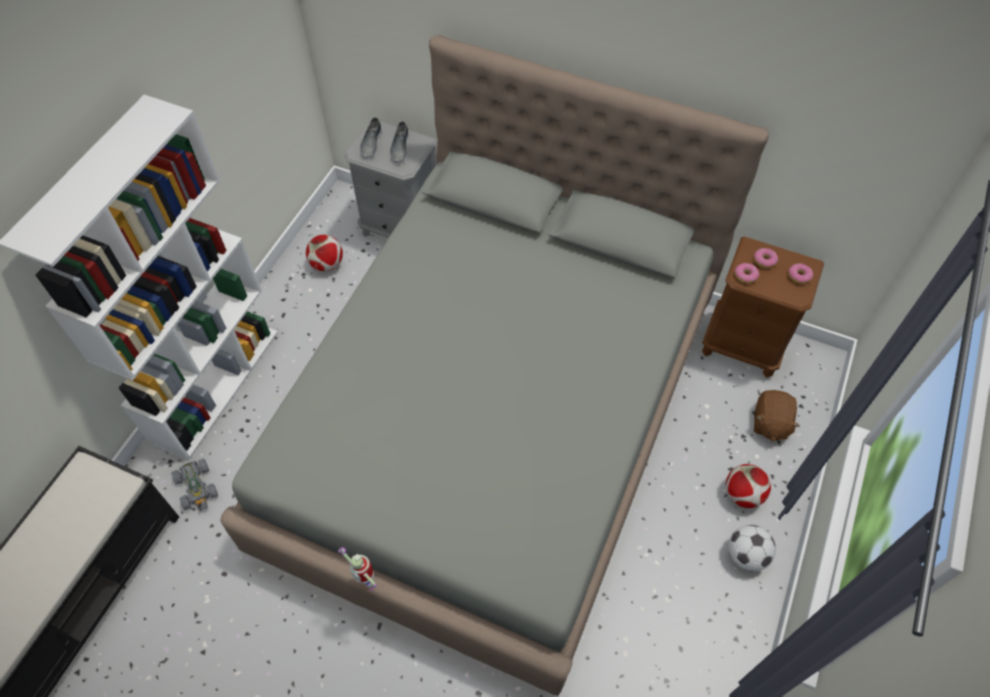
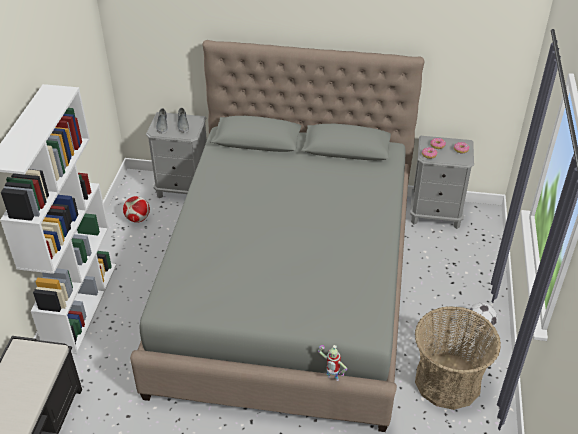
camera: 15 degrees left, 15 degrees down
(197, 487) = (89, 369): grey toy car -> none
(366, 582) = (246, 370): toy robot -> toy robot (332, 379)
(670, 634) = (447, 381): none -> basket
(742, 345) = (435, 214): brown nightstand -> grey nightstand
(742, 494) = (465, 295): football -> none
(770, 423) = (468, 253): brown plush toy -> none

